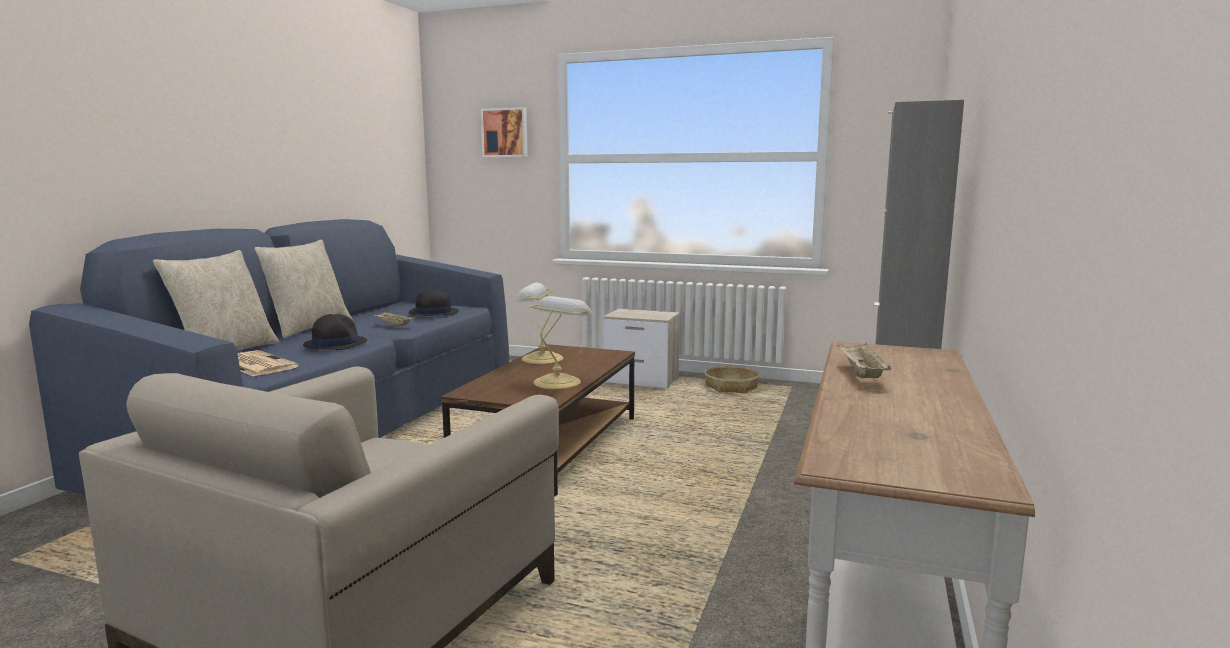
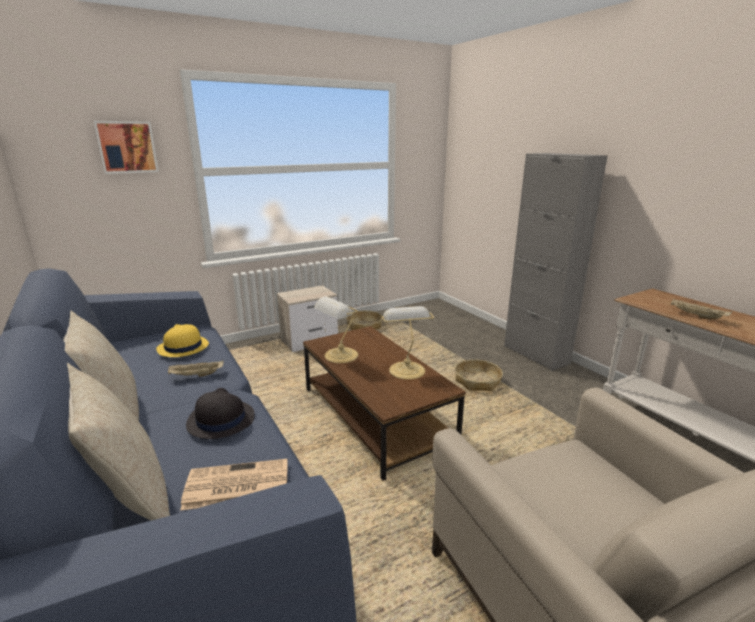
camera: 50 degrees left, 10 degrees up
(433, 313) = (183, 347): black hat -> yellow hat
(726, 469) = (477, 381): none -> basket

